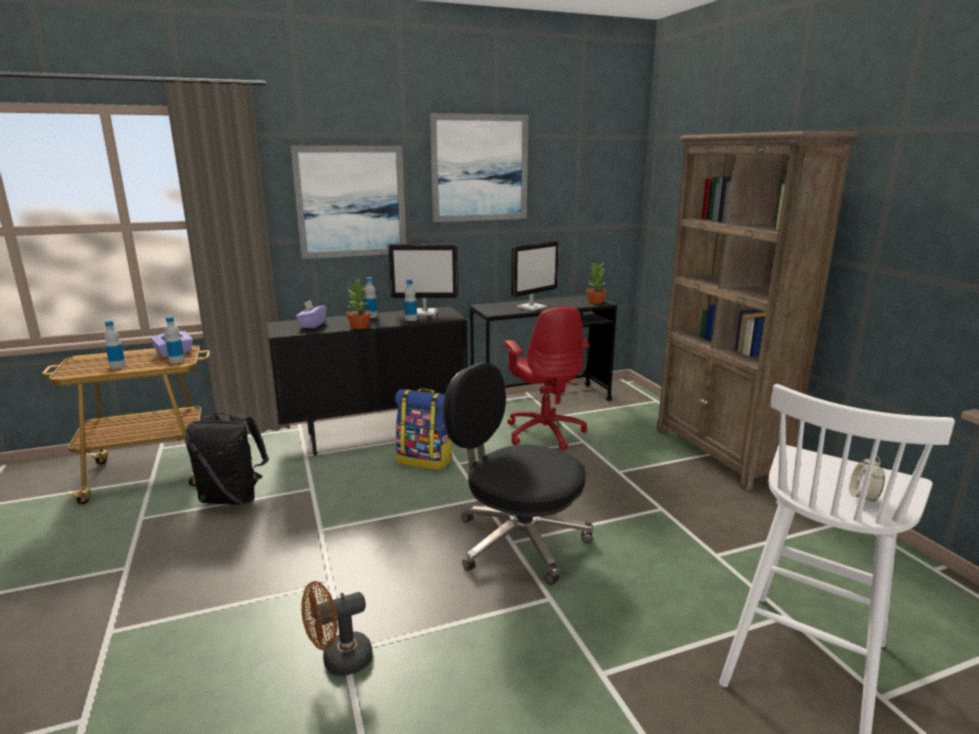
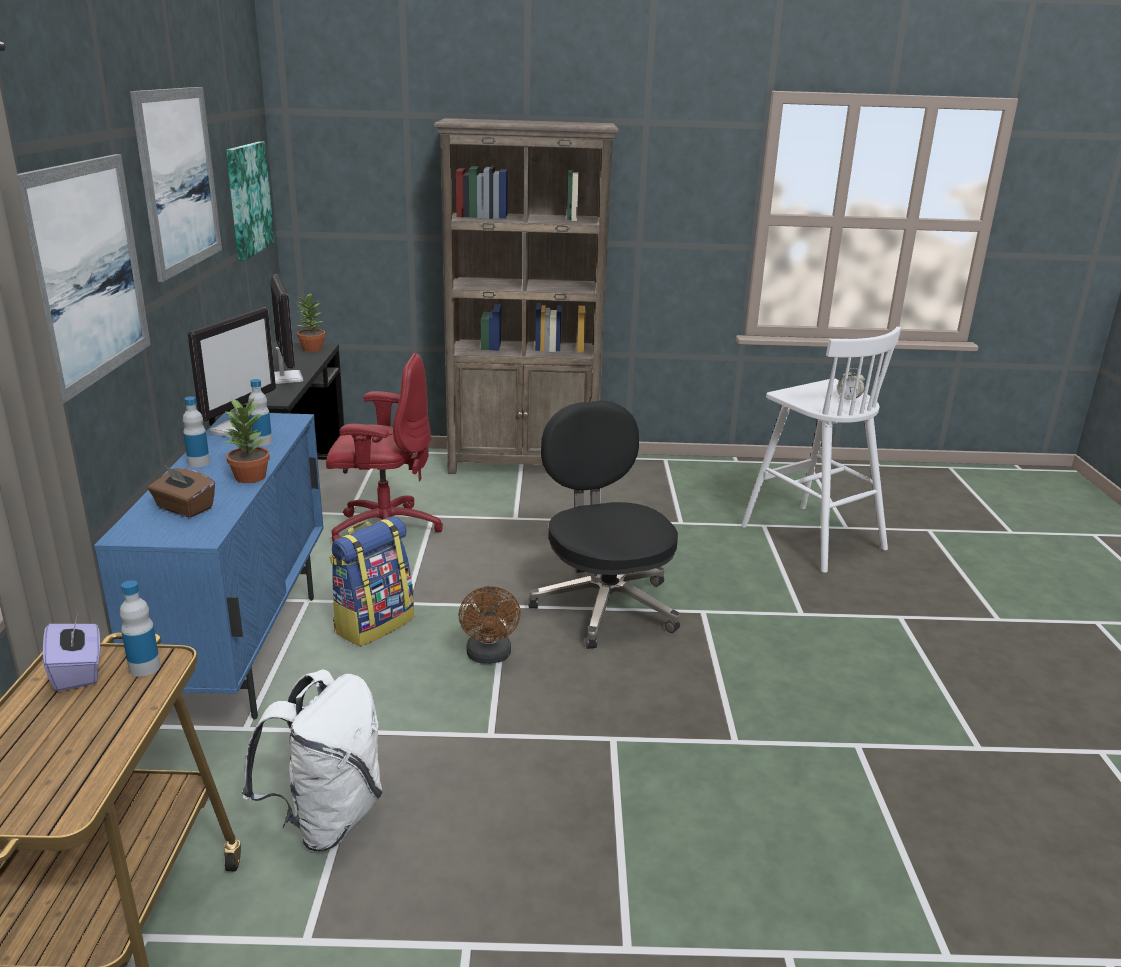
camera: 70 degrees left, 5 degrees up
(117, 366) = (84, 741): bottle -> none
(232, 498) = (326, 818): black backpack -> white backpack
(312, 325) = (184, 508): purple tissue box -> brown tissue box
(339, 661) = (747, 746): brown fan -> brown fan (489, 656)
(375, 435) = (245, 651): black cabinet -> blue cabinet
(517, 541) = (604, 604): black office chair -> black office chair turned 105 degrees clockwise
(588, 193) = (247, 199): none -> picture

